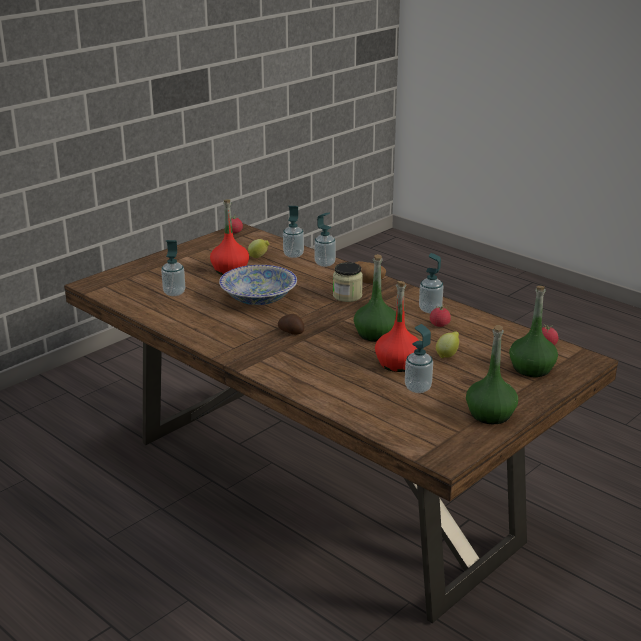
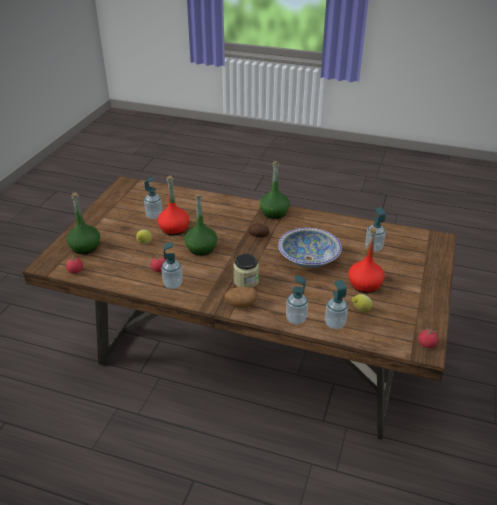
camera: 155 degrees right, 10 degrees up
(490, 414) = (107, 210): green bottle -> green bottle (274, 212)

